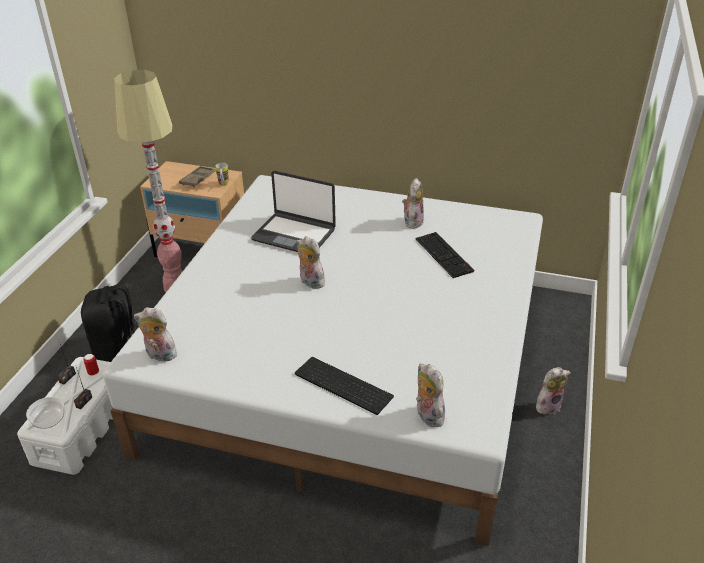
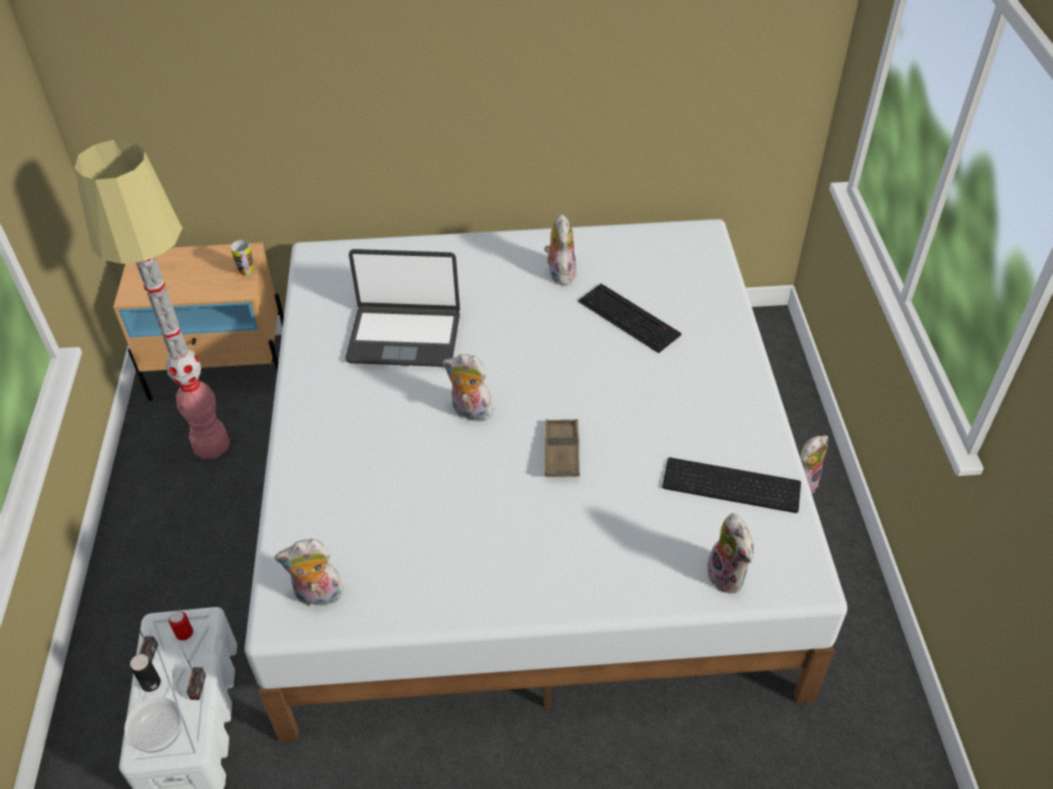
camera: 20 degrees left, 10 degrees up
(60, 393) = (151, 683): none -> can
(117, 348) = (174, 572): black backpack -> none
(198, 179) = (201, 272): brown tray -> brown tray (561, 452)
(341, 386) = (598, 566): keyboard -> keyboard (729, 487)
(427, 415) = (729, 576): plush toy -> plush toy turned 150 degrees counterclockwise

